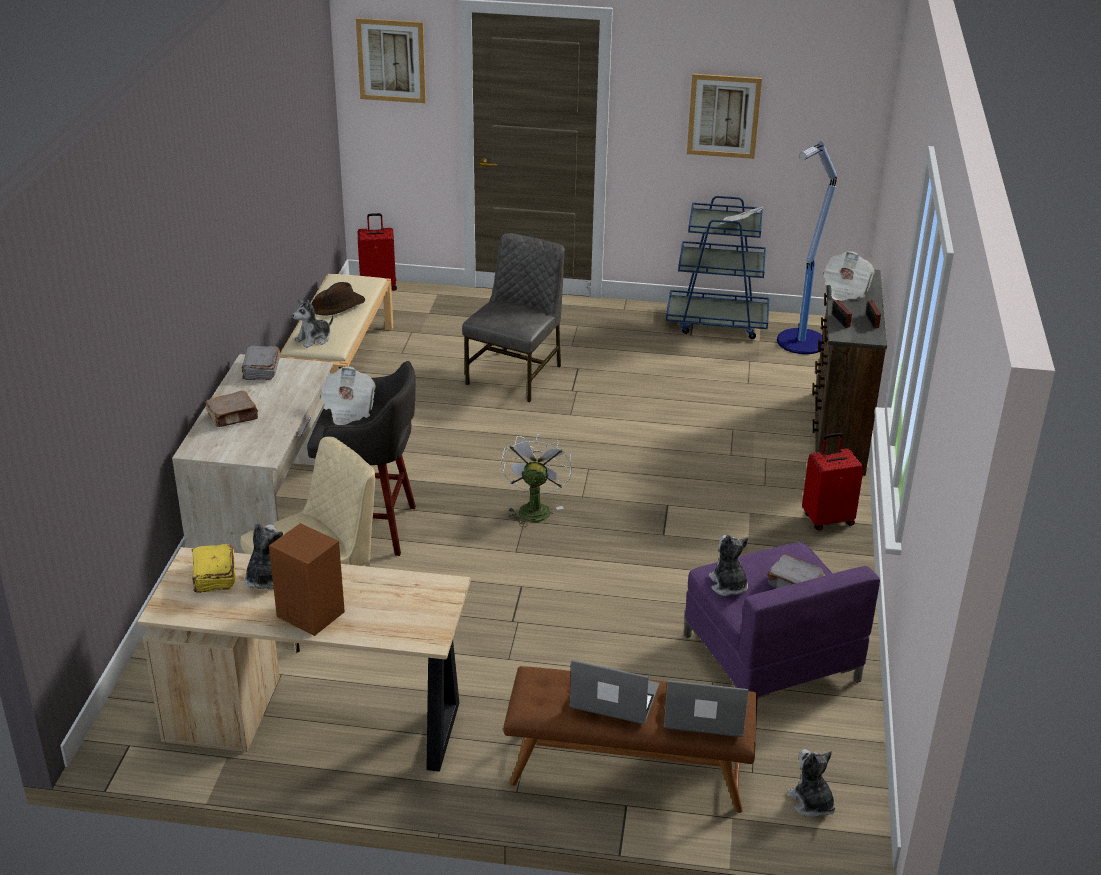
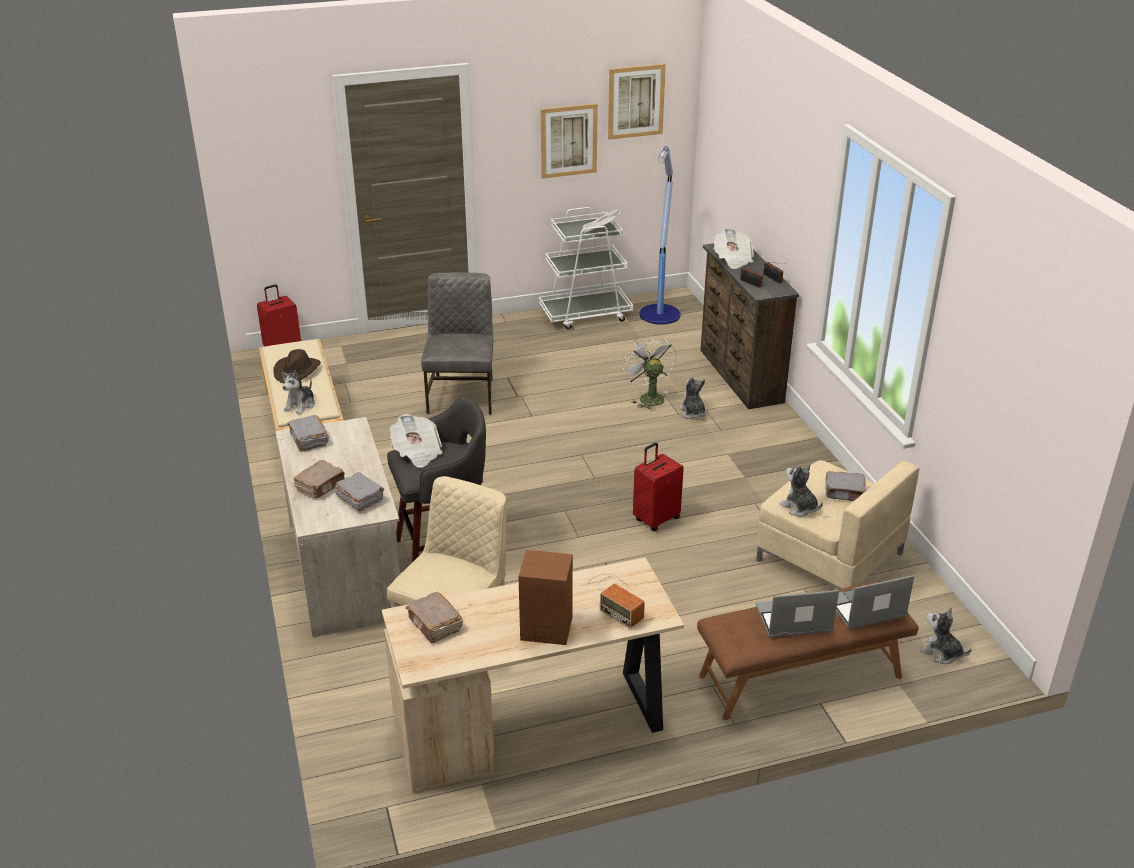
camera: 25 degrees left, 0 degrees up
(214, 577) = (435, 625): yellow book -> brown book
(257, 438) = (359, 498): none -> grey book
(265, 579) = (481, 612): plush toy -> plush toy (692, 413)
(391, 60) = (273, 141): picture -> picture (636, 101)
(402, 607) = (615, 598): none -> radio
(534, 508) = (564, 498): white fan -> white fan (648, 397)
(717, 322) = (586, 315): blue cart -> white cart
(771, 656) = (828, 556): purple armchair -> beige armchair
(827, 519) = (785, 442): red suitcase -> red suitcase (656, 519)

